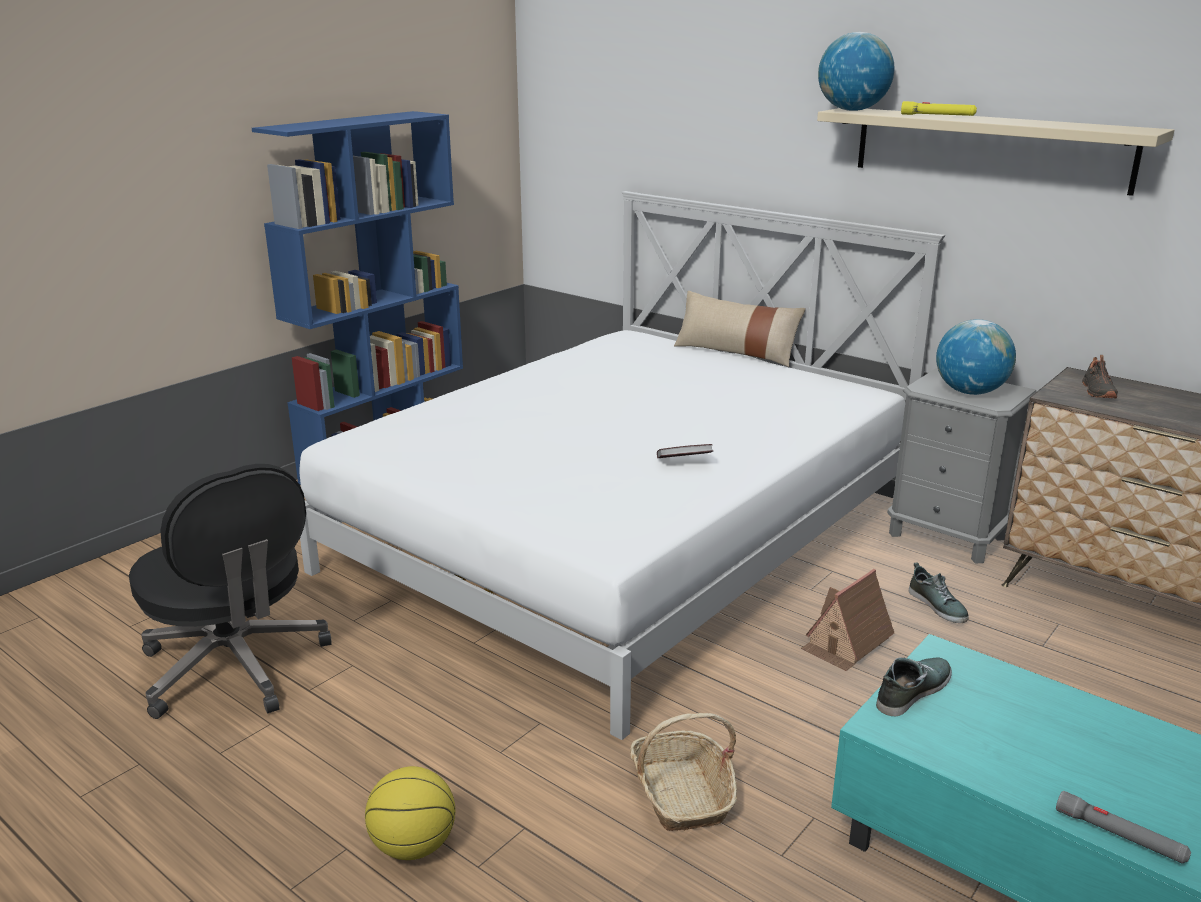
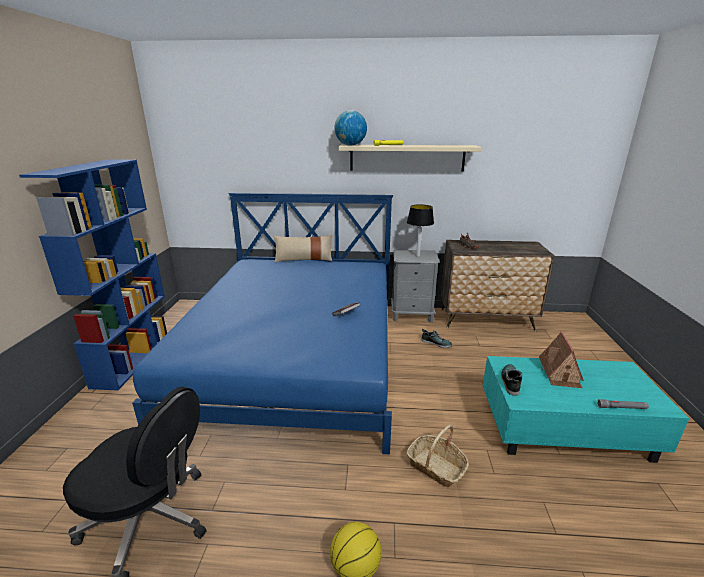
camera: 35 degrees left, 0 degrees up
(622, 536) = (295, 356): white bed -> blue bed
(846, 643) = (423, 370): toy house -> toy house (560, 373)
(970, 392) = (417, 256): globe -> table lamp

